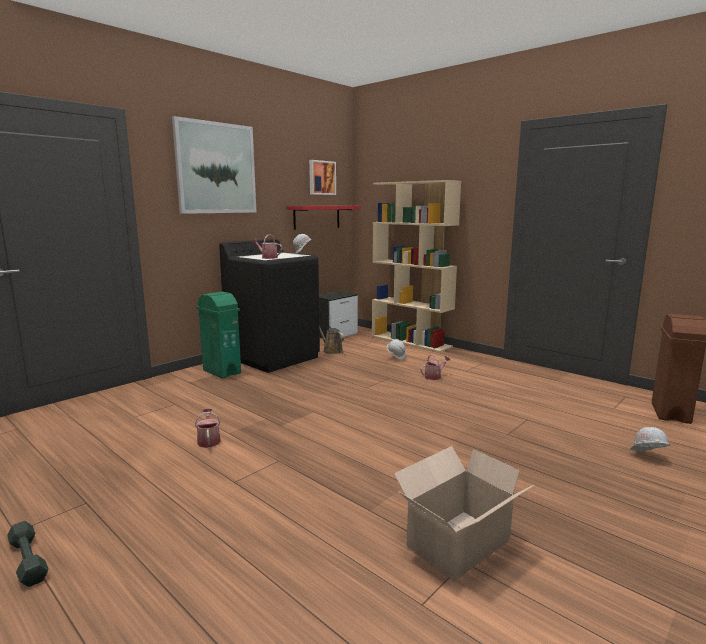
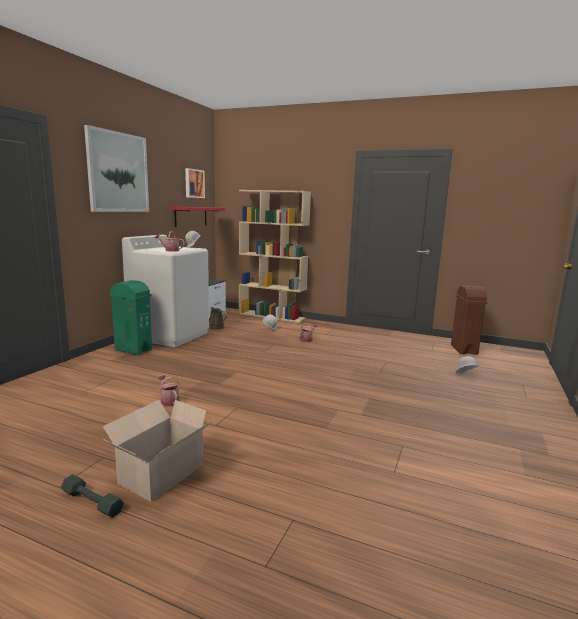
camera: 20 degrees left, 0 degrees up
(273, 357) = (170, 335): black washing machine -> white washing machine
(456, 544) = (391, 438): cardboard box -> cardboard box (159, 475)

